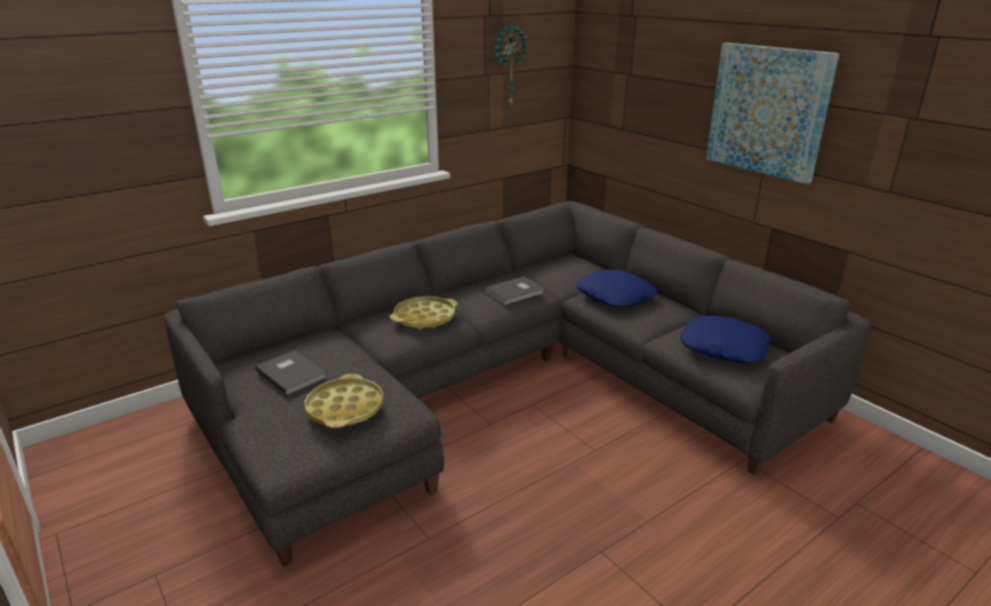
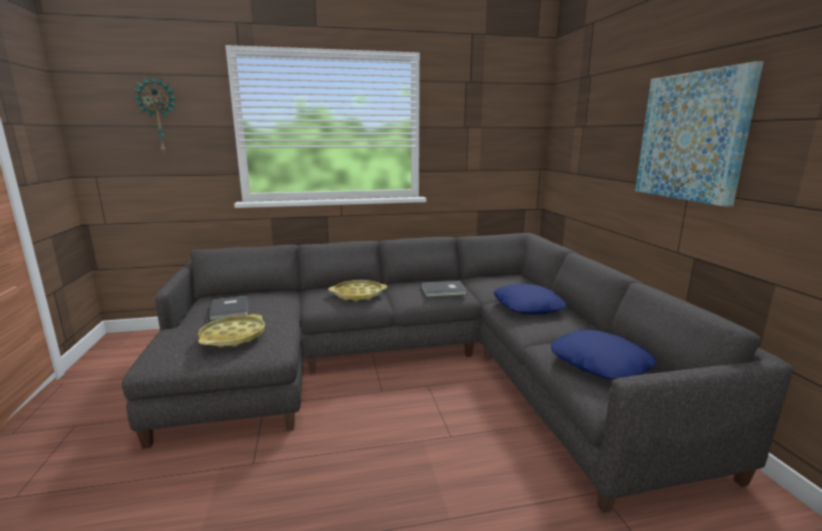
camera: 25 degrees right, 10 degrees down
(509, 65) = (486, 121): wall clock -> wall clock (159, 115)

